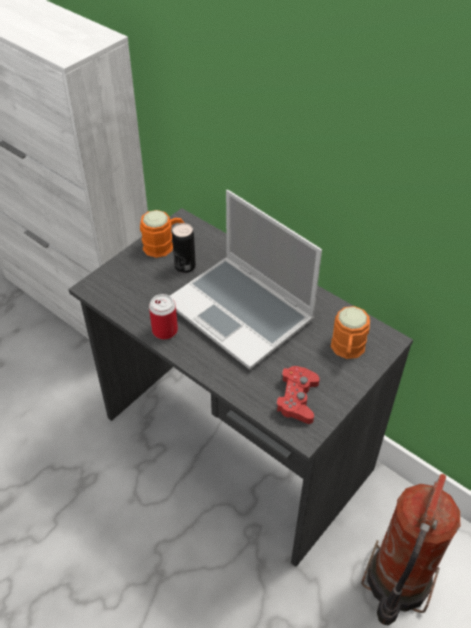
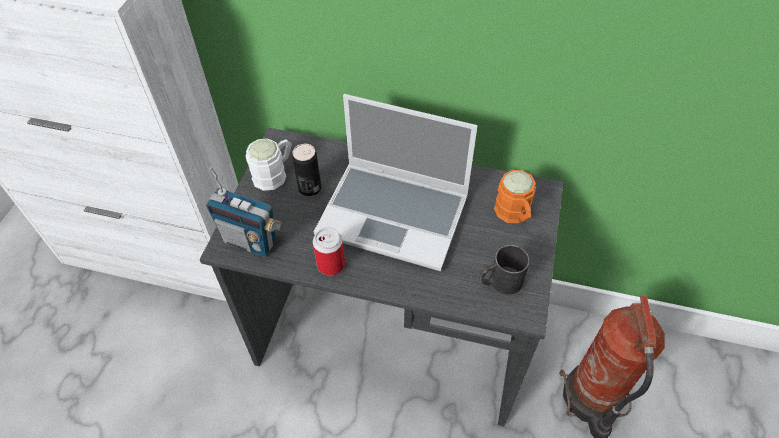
camera: 25 degrees left, 5 degrees up
(114, 289) = (251, 241): none -> radio
(164, 245) = (274, 173): orange mug -> white mug
(297, 399) = (499, 282): red game controller -> black mug

